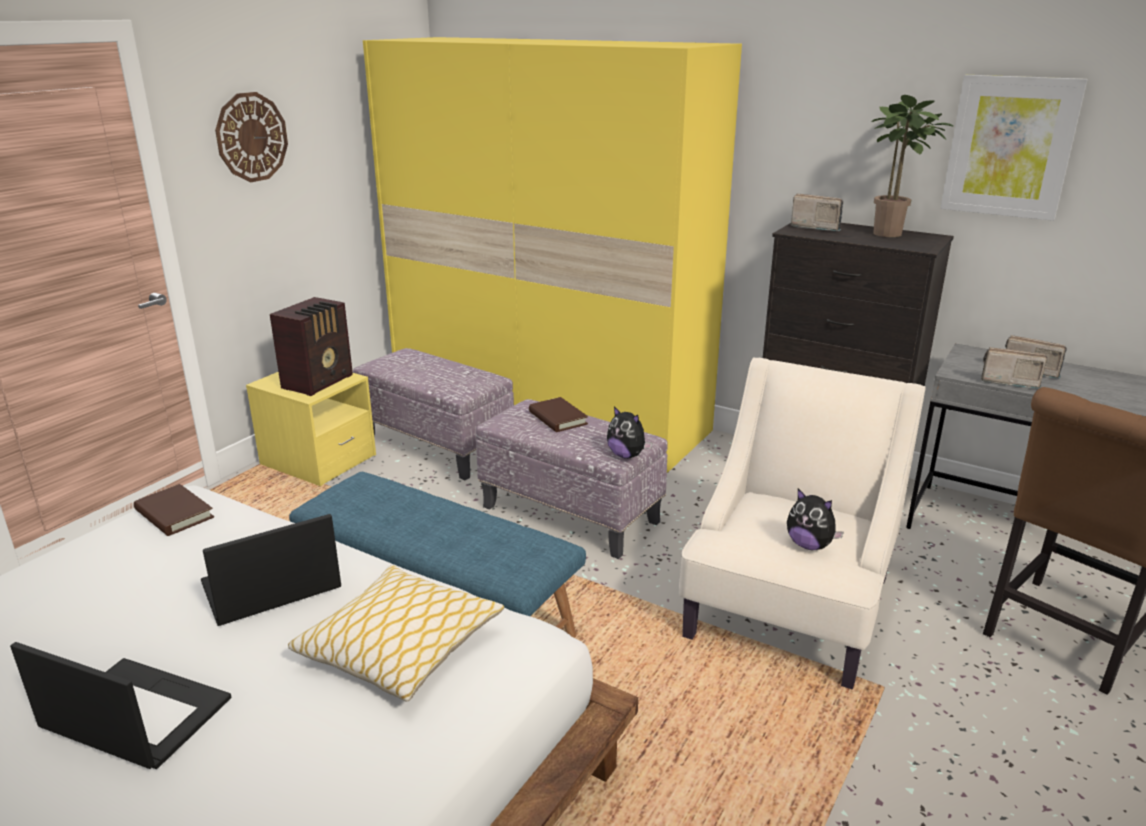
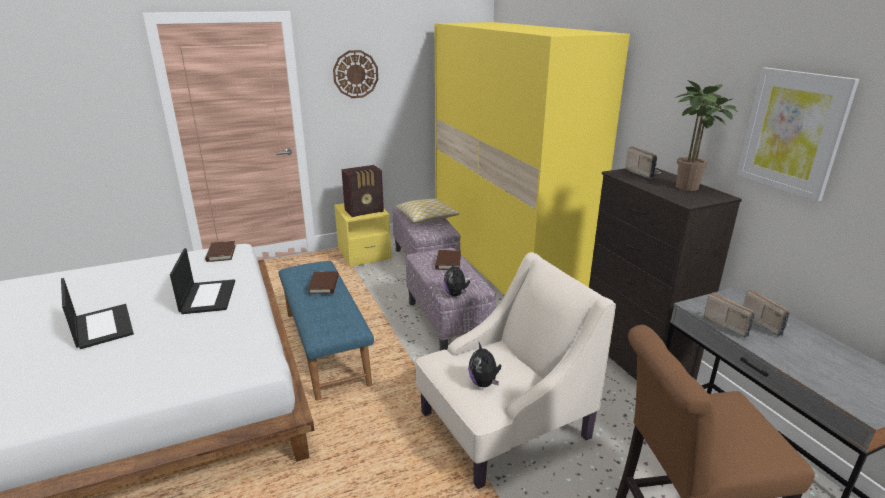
camera: 35 degrees right, 0 degrees up
(270, 587) = (207, 296): laptop -> laptop turned 75 degrees clockwise
(400, 646) = (211, 342): pillow -> pillow (427, 217)
(416, 506) = (324, 285): none -> brown book

